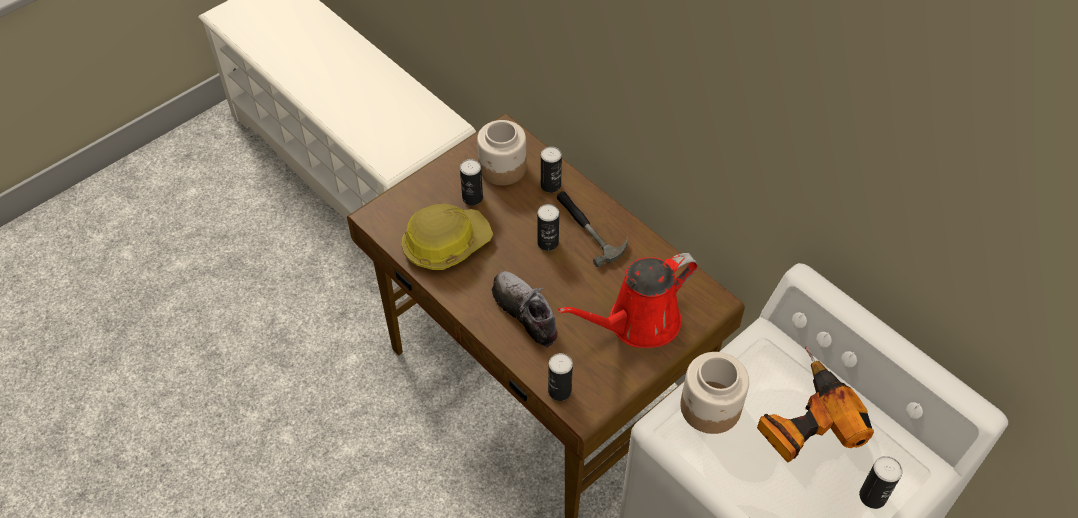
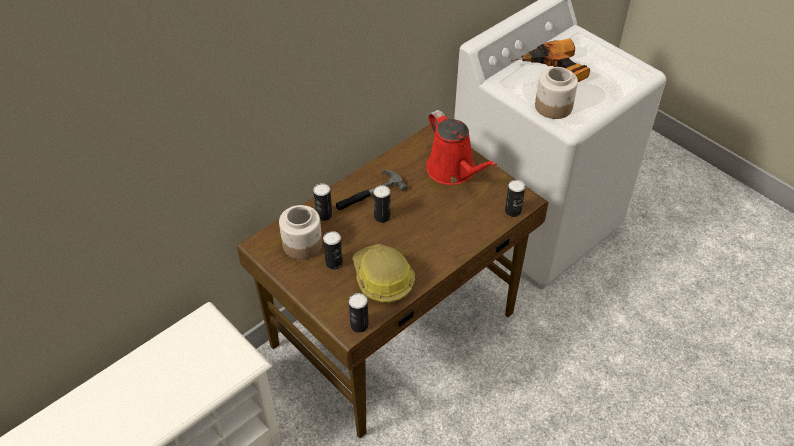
camera: 90 degrees left, 5 degrees down
(525, 312) = (447, 229): shoe -> none
(872, 496) = (598, 52): can -> can (359, 325)

